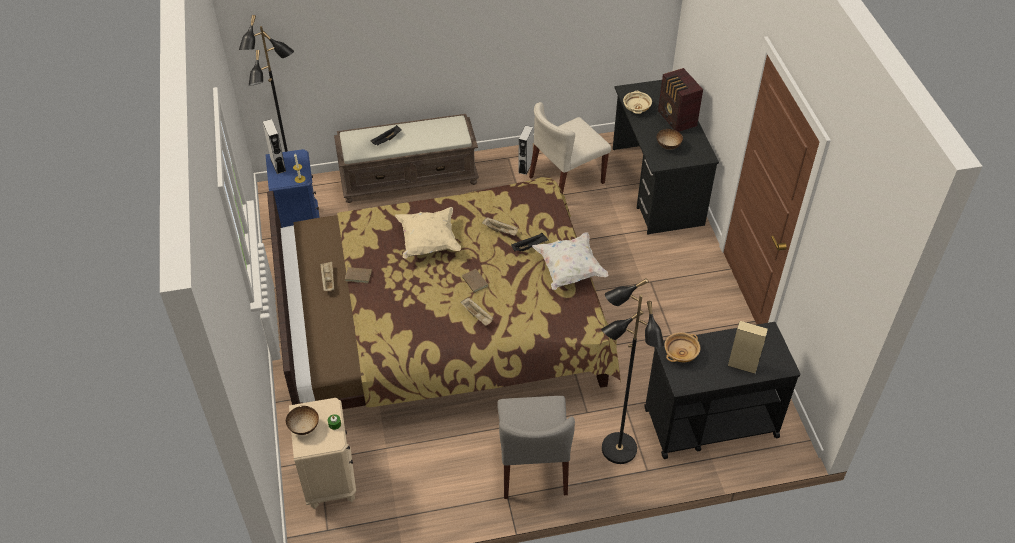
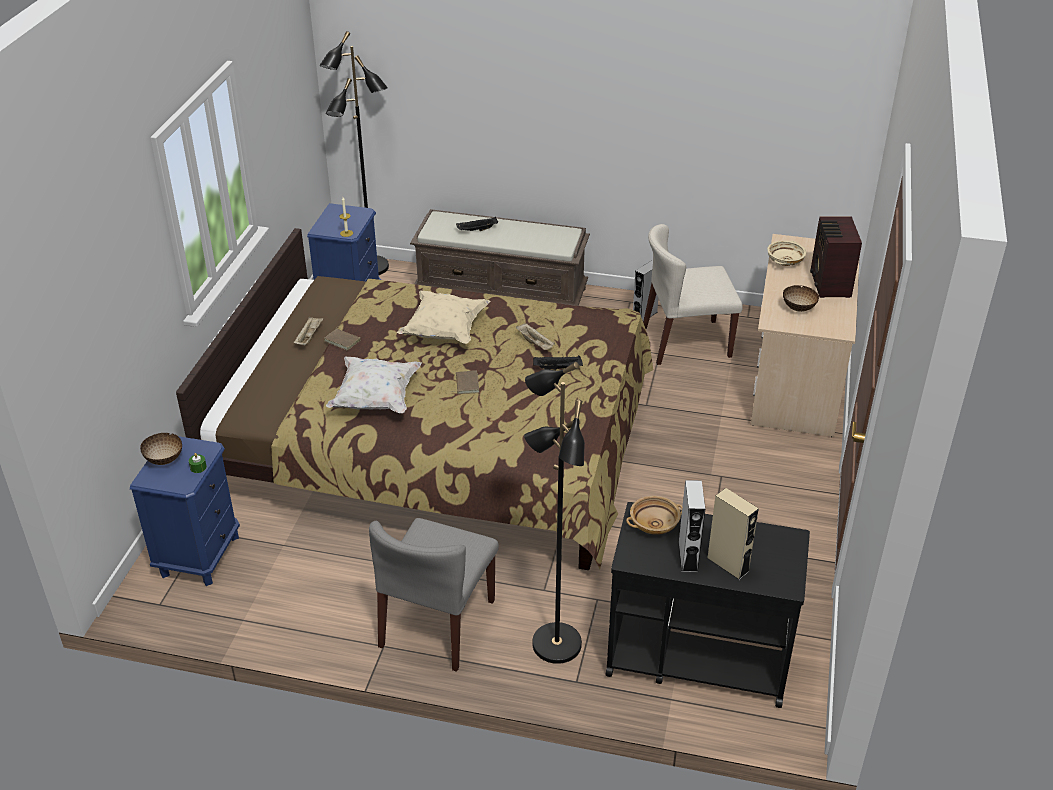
camera: 25 degrees right, 10 degrees down
(278, 165) = (334, 215): grey speaker -> grey speaker (688, 557)
(330, 480) = (199, 555): beige nightstand -> blue nightstand
(477, 316) = (445, 418): beige tray -> none
(569, 270) = (589, 405): white pillow -> white pillow (376, 399)
(656, 186) = (797, 379): black desk -> beige desk

